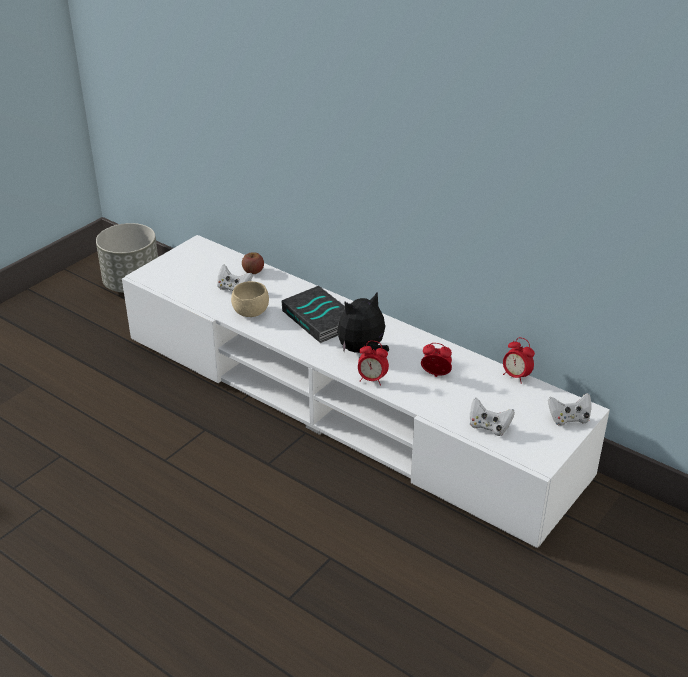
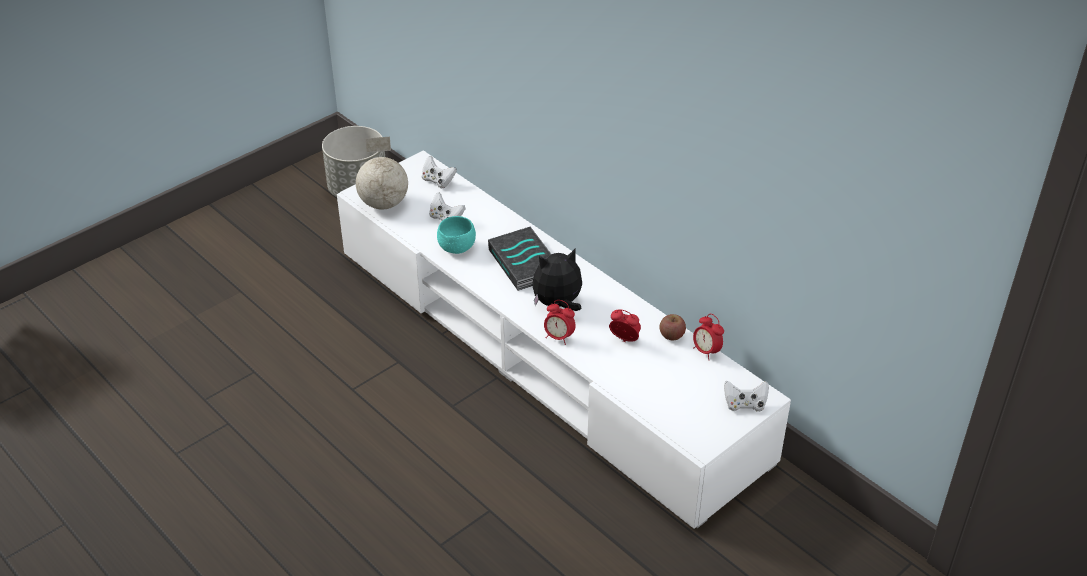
camera: 10 degrees right, 5 degrees up
(169, 282) = (383, 203): none -> globe
(251, 312) = (456, 248): beige bowl -> turquoise bowl
(253, 271) = (470, 200): apple -> apple (671, 335)
(489, 427) = (660, 403): white game controller -> white game controller (438, 181)

